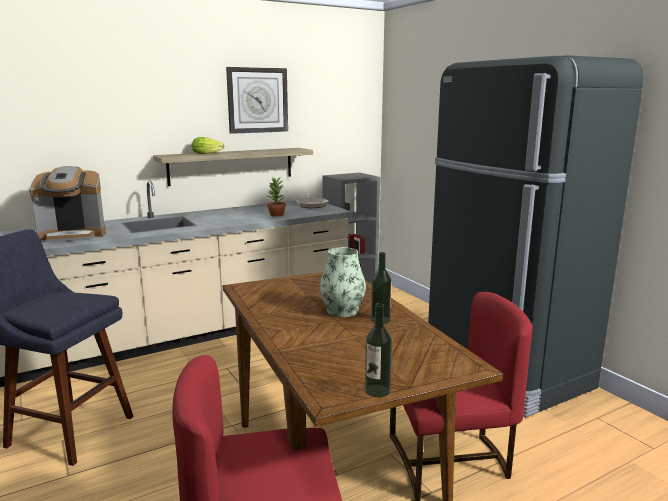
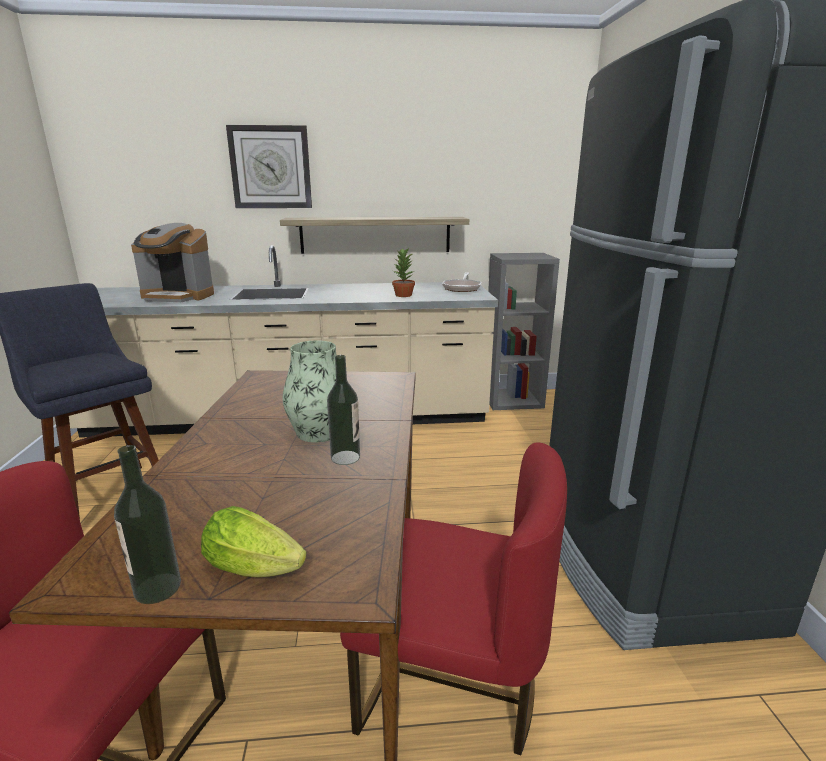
camera: 25 degrees right, 5 degrees up
(208, 153) = (341, 218): lettuce -> lettuce (257, 567)
(257, 100) = (410, 155): wall clock -> wall clock (270, 167)

